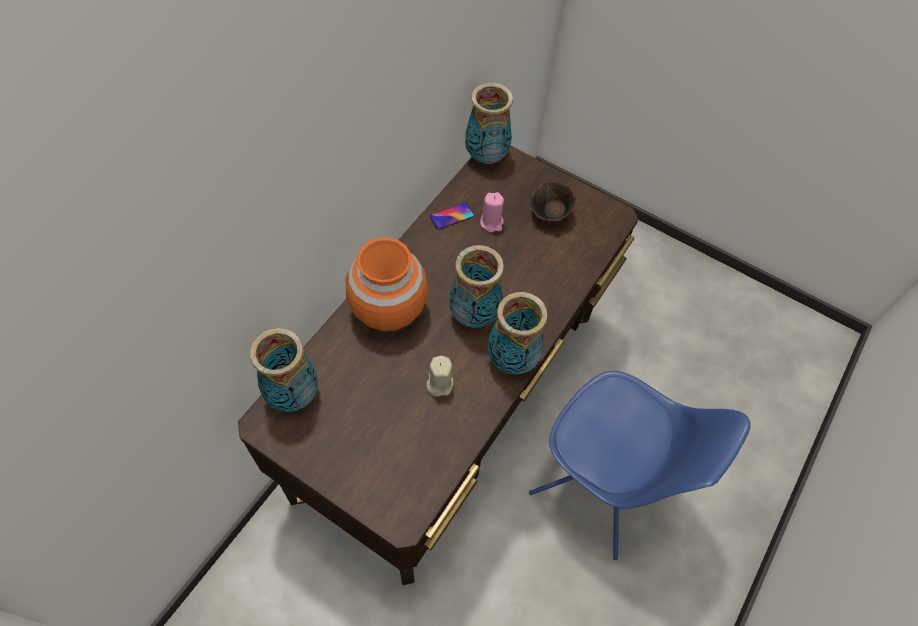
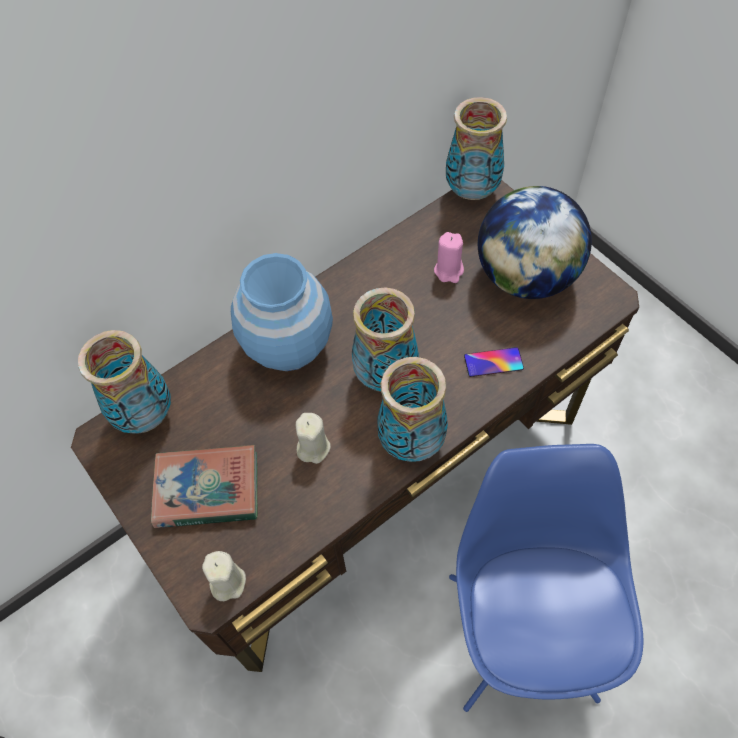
camera: 25 degrees right, 0 degrees up
(368, 439) = (207, 490): none -> book
(389, 310) = (288, 345): orange vase -> blue vase
(413, 503) = (227, 582): none -> beige candle
(451, 216) = (403, 253): phone -> phone (493, 362)
(550, 214) = (526, 276): brown bowl -> globe
(601, 489) = (521, 632): blue chair -> blue chair turned 150 degrees counterclockwise

